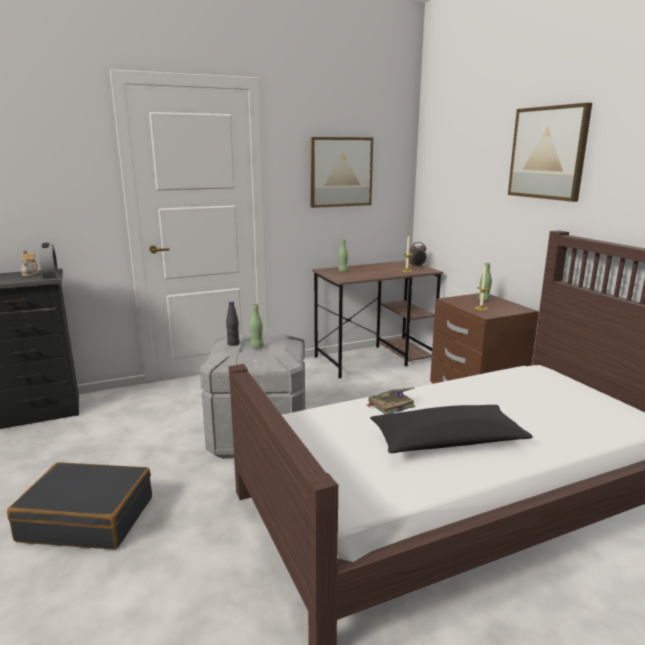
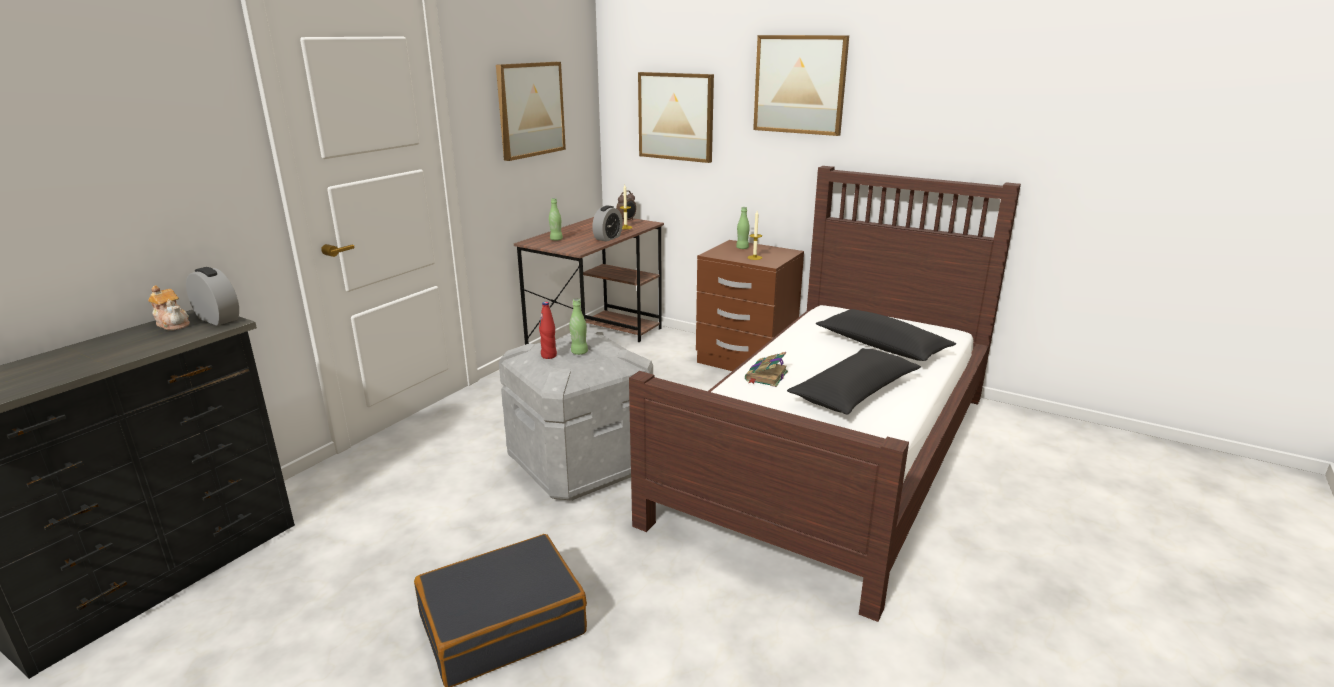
camera: 35 degrees left, 5 degrees up
(233, 343) = (549, 356): black bottle -> red bottle
(380, 275) = (608, 238): none -> alarm clock
(459, 183) = (676, 116): none -> picture
(540, 412) = (882, 347): none -> black pillow

